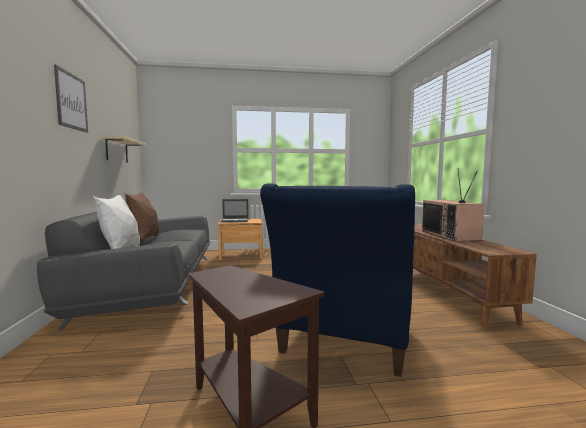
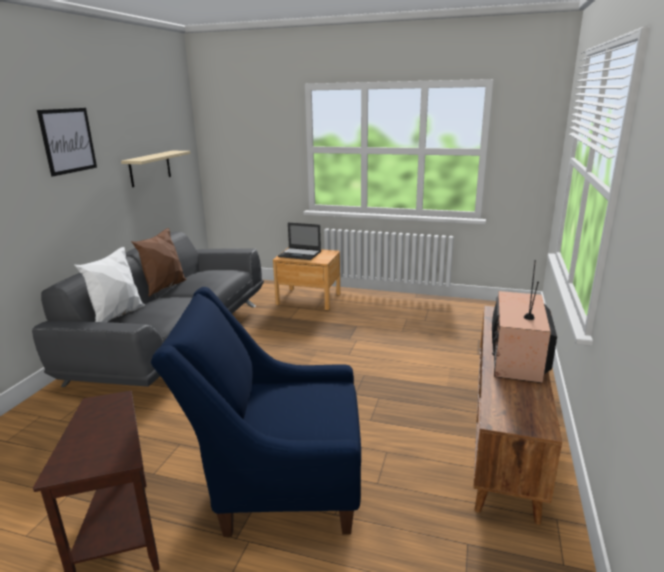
camera: 25 degrees right, 15 degrees up
(343, 344) = (278, 482): blue armchair -> blue armchair turned 45 degrees clockwise

